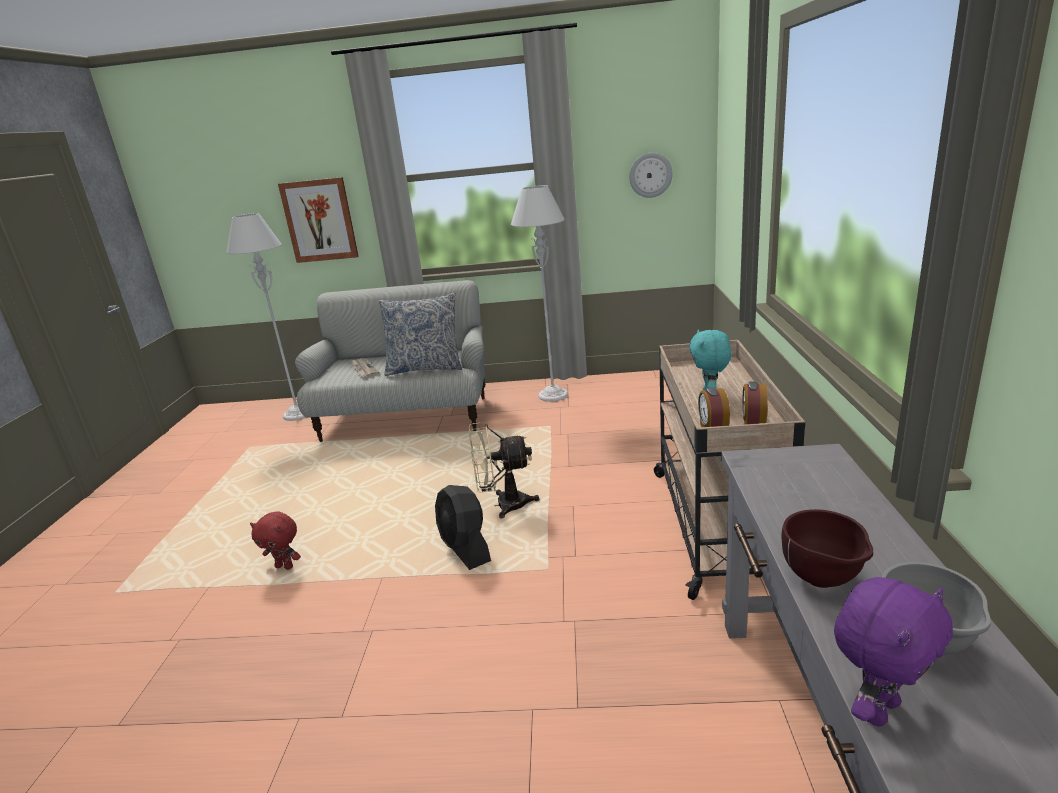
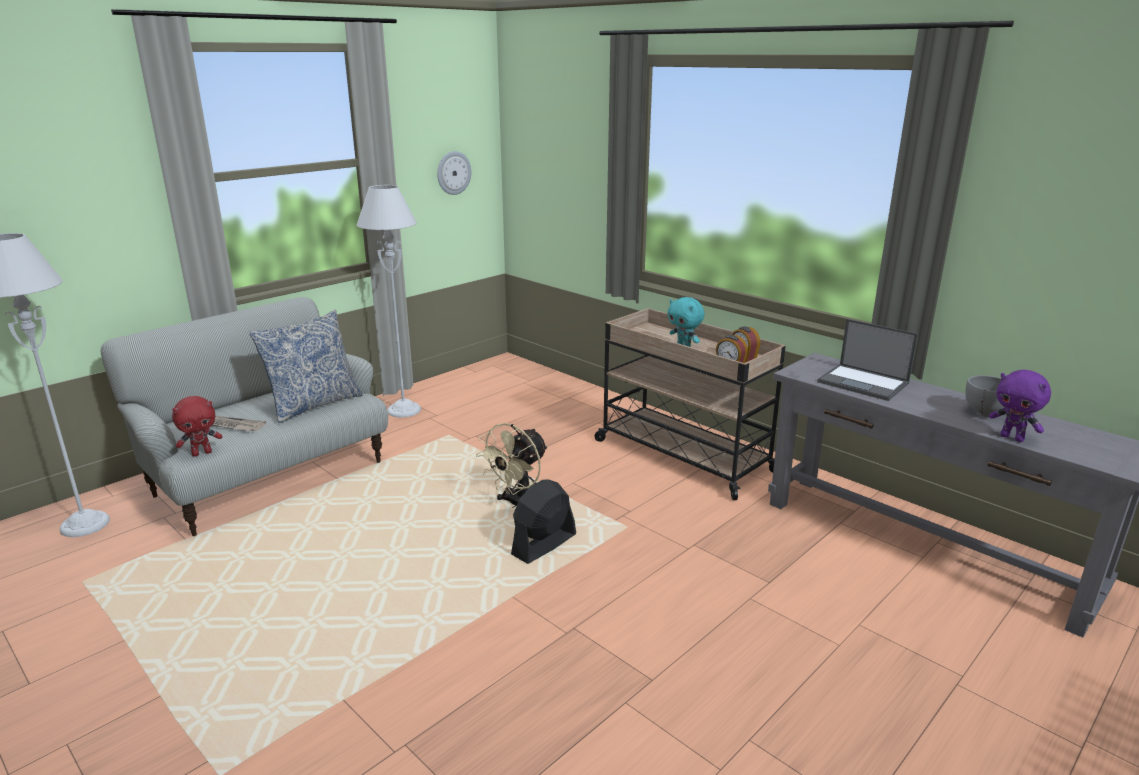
camera: 50 degrees left, 0 degrees up
(285, 566) = (398, 640): red plush toy -> red plush toy (202, 453)
(319, 220) = (76, 239): picture -> none
(465, 549) = (543, 545): black fan -> black fan turned 120 degrees clockwise
(814, 507) = (864, 383): none -> laptop
(823, 582) = (924, 408): brown bowl -> none
(878, 709) = (1012, 438): purple plush toy -> purple plush toy turned 135 degrees clockwise

